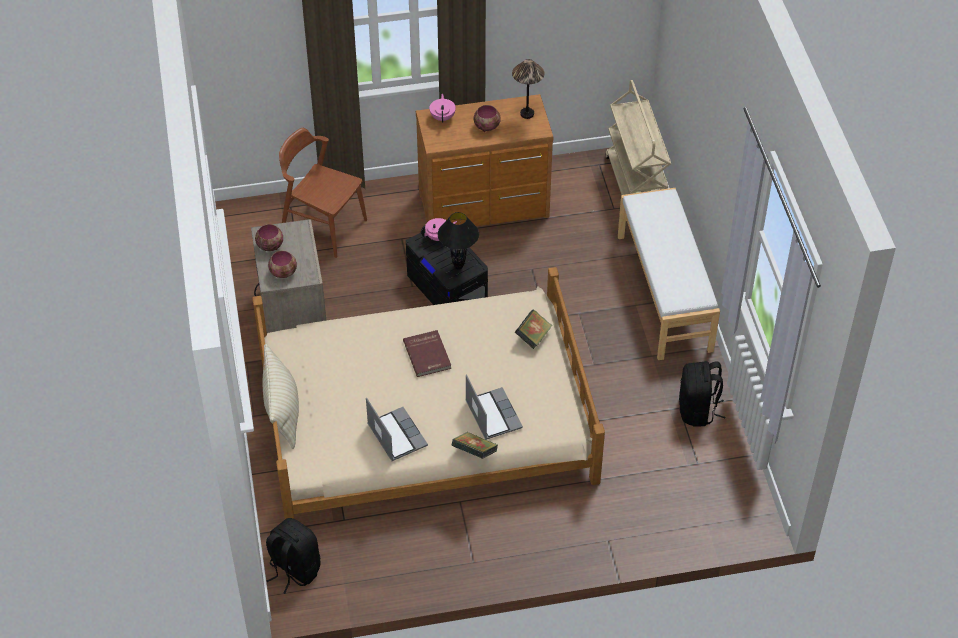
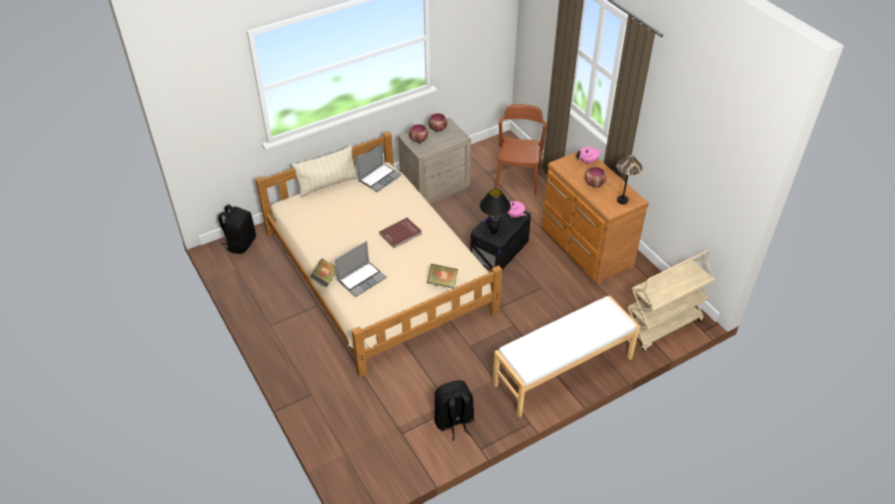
camera: 70 degrees right, 5 degrees down
(396, 435) = (326, 237): laptop -> laptop (379, 178)

